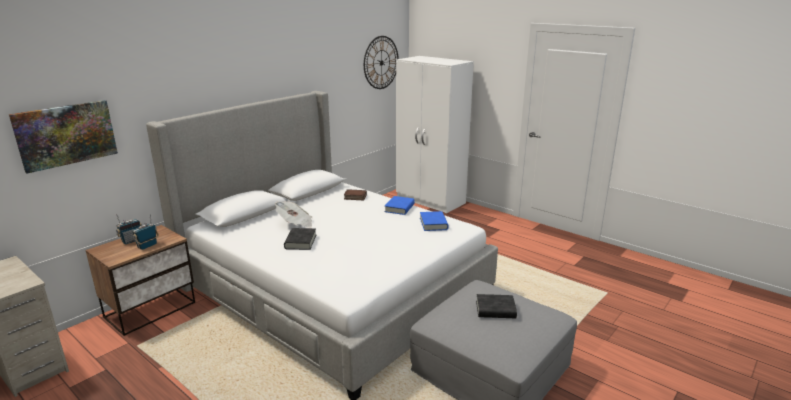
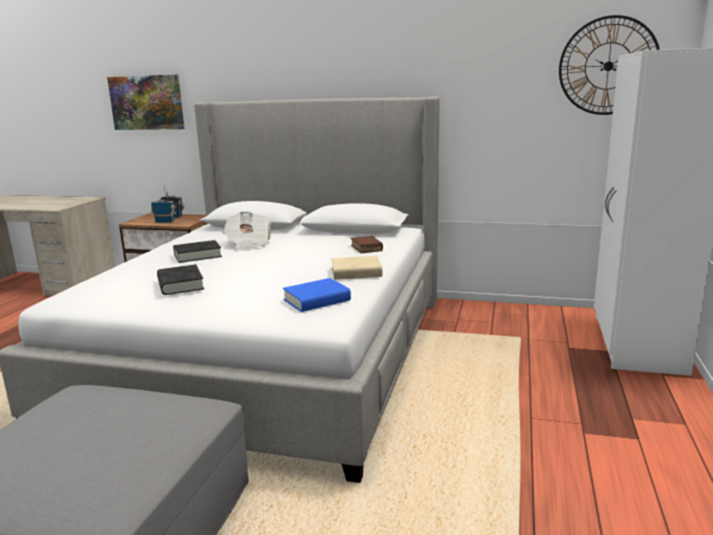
camera: 65 degrees right, 5 degrees down
(399, 208) = (356, 273): blue book -> beige book
(495, 310) = (103, 431): black book -> black book (180, 285)

